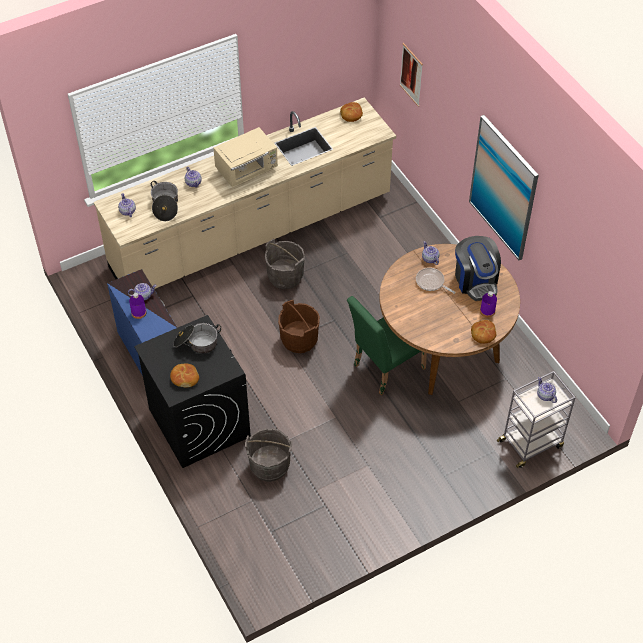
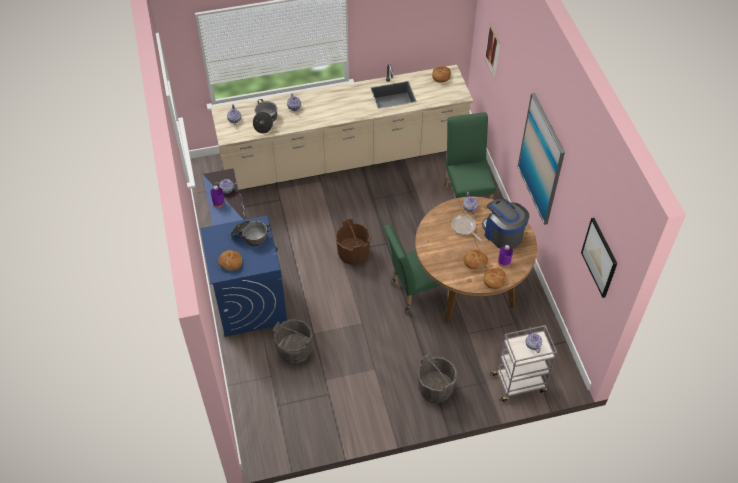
camera: 15 degrees right, 0 degrees up
(198, 422) = (250, 302): black washing machine -> blue washing machine
(247, 170) = (341, 105): beige microwave -> none
(285, 276) = (359, 199): grey bucket -> grey bucket (435, 389)
(407, 247) = (466, 196): none -> green chair
(455, 318) = (474, 261): none -> bread
(475, 280) = (502, 234): coffee machine -> coffee machine turned 150 degrees clockwise
(605, 282) = (599, 257): none -> picture

